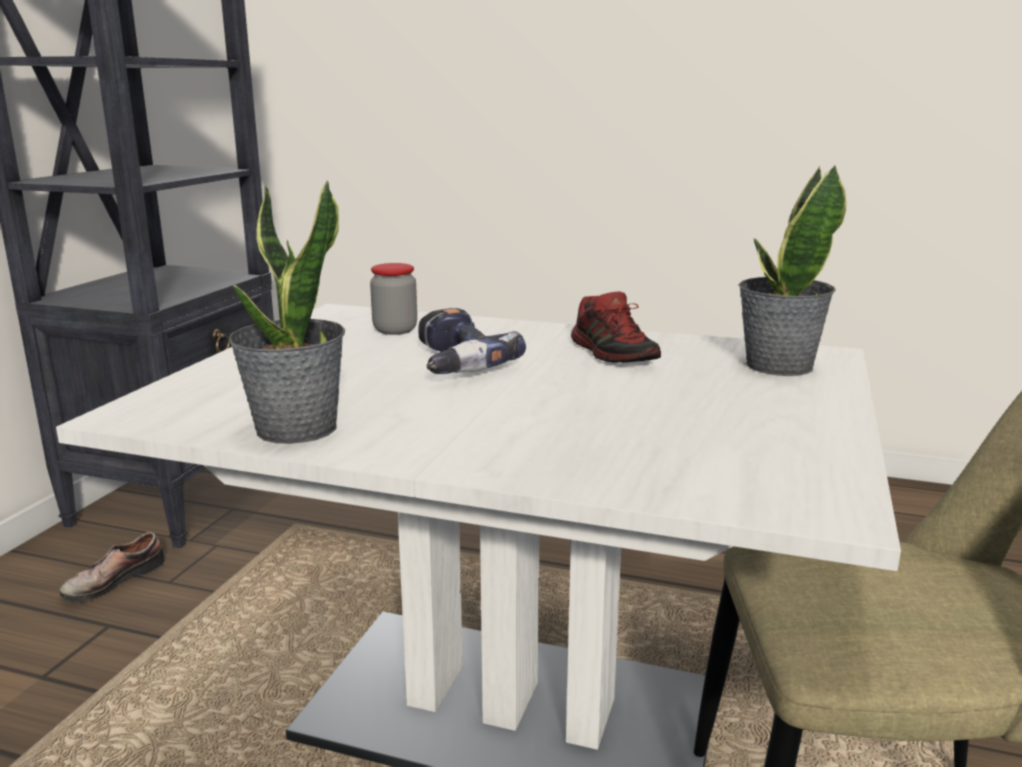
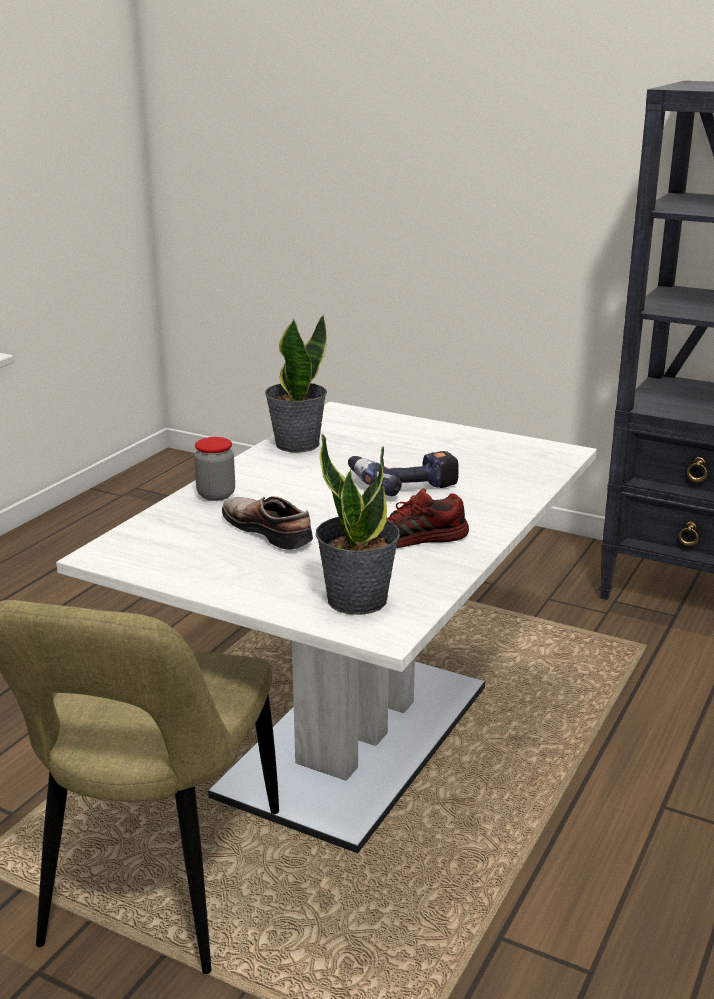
camera: 100 degrees right, 5 degrees up
(112, 580) = (552, 578): shoe -> shoe (270, 530)
(395, 330) = (501, 469): jar -> jar (216, 495)

